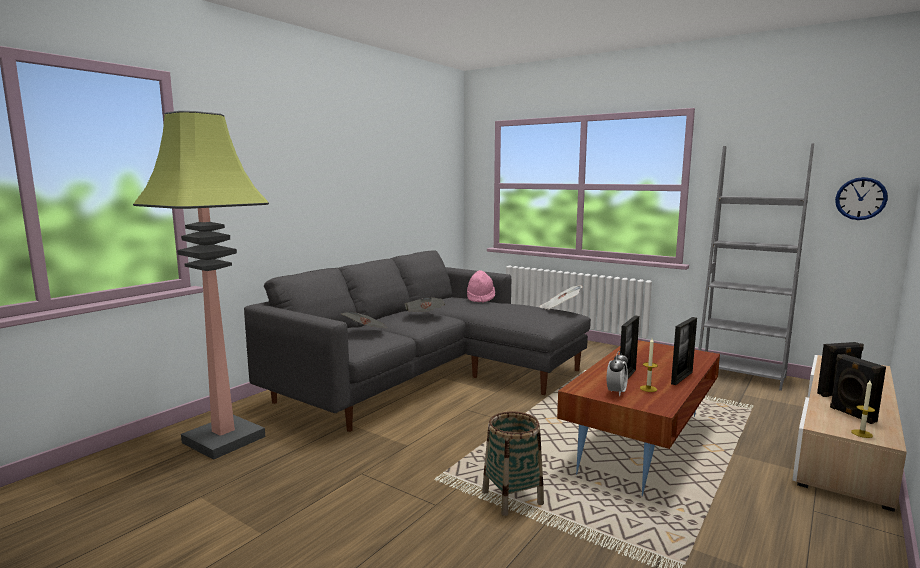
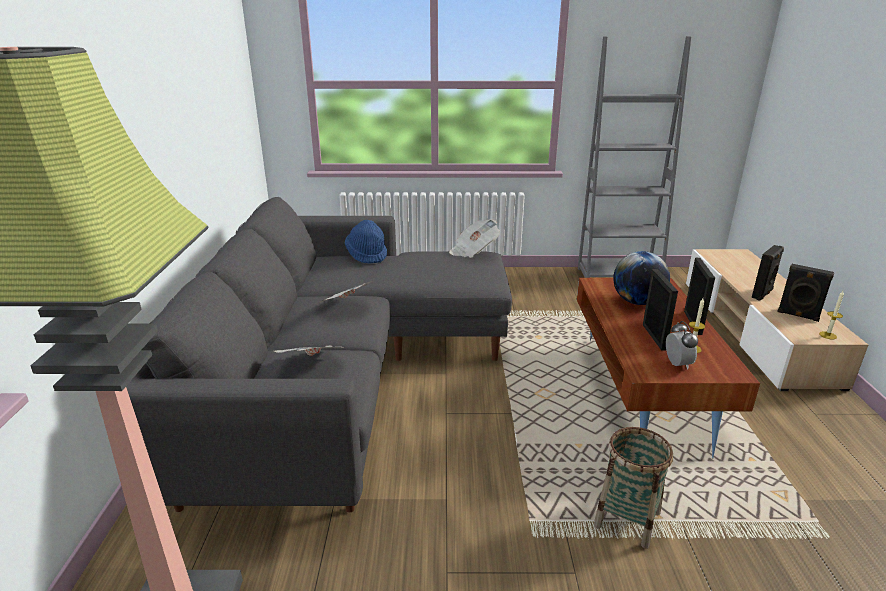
camera: 35 degrees left, 15 degrees up
(480, 298) = (367, 255): pink hat -> blue hat
(653, 358) = (637, 302): none -> globe
(860, 198) = (720, 93): wall clock -> none

